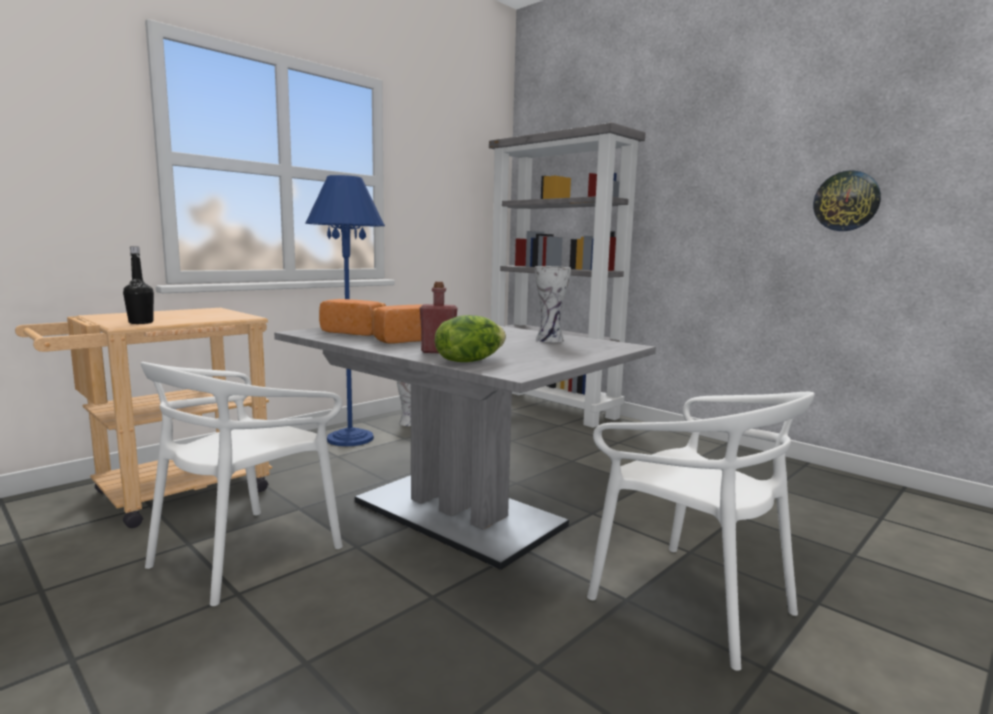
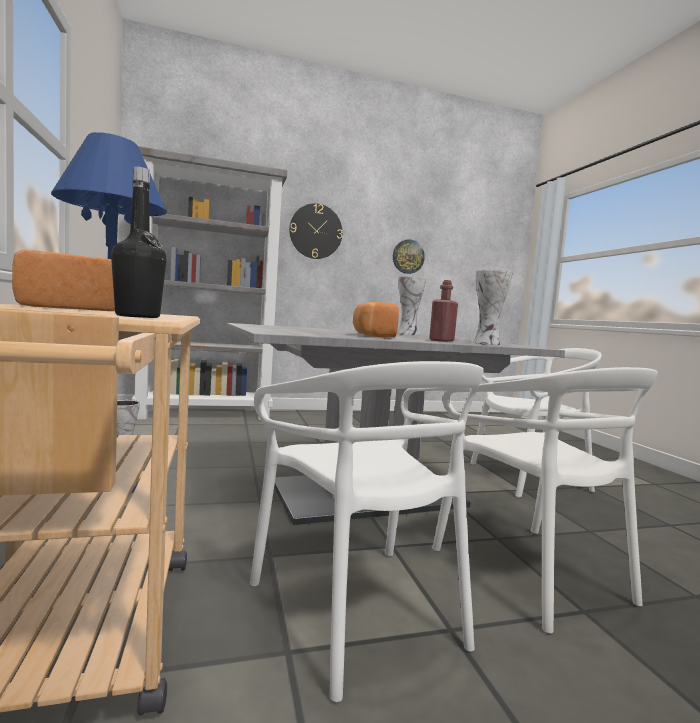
camera: 60 degrees left, 5 degrees down
(356, 332) = (306, 332): bread -> bread (73, 308)
(367, 624) = (531, 572): none -> white chair
(469, 361) = (486, 343): lettuce -> vase
(691, 185) = (316, 231): none -> wall clock

